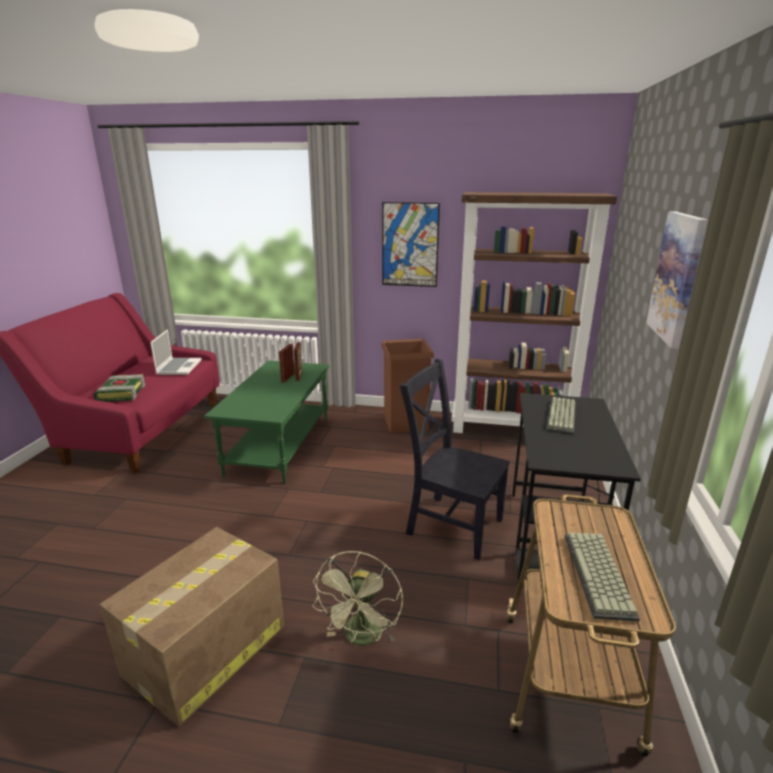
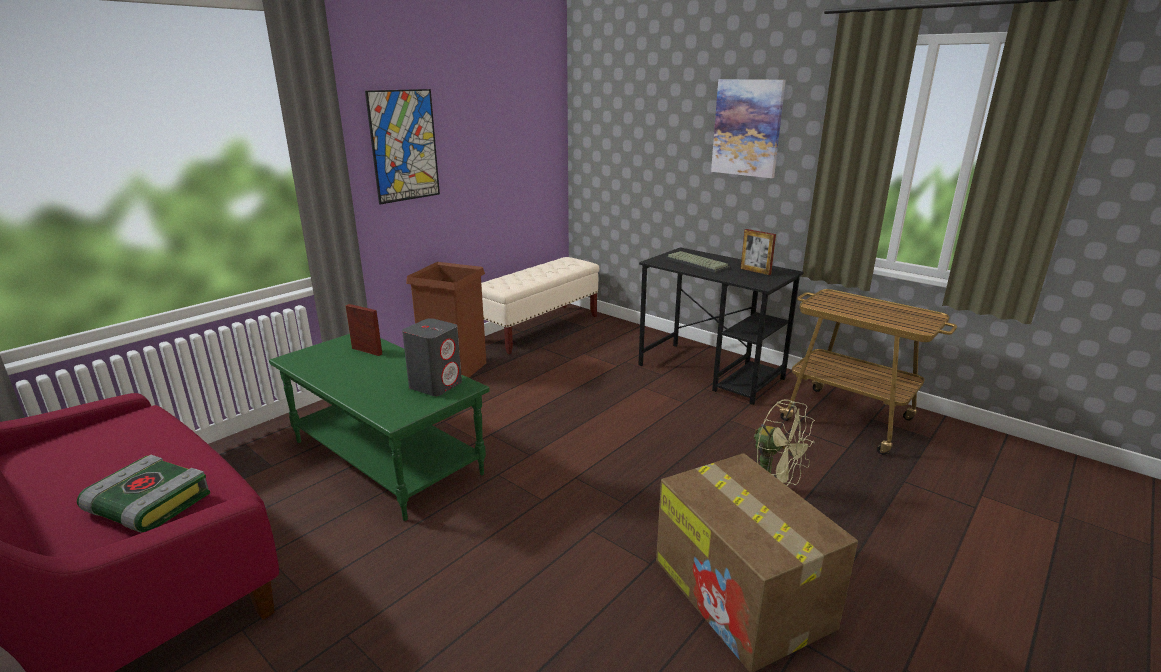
camera: 60 degrees left, 0 degrees up
(179, 367) = (133, 433): laptop -> none
(270, 407) = (436, 385): none -> grey speaker
(288, 377) = (360, 358): picture frame -> picture frame (755, 271)
(451, 524) = (654, 403): black chair -> none
(512, 428) = (539, 328): brown bookcase -> beige bench
(600, 575) = (895, 314): keyboard -> none

